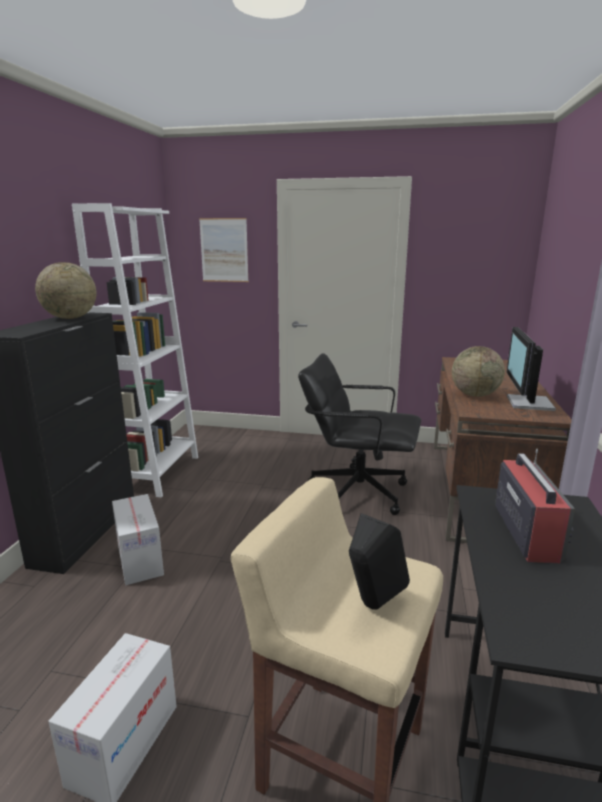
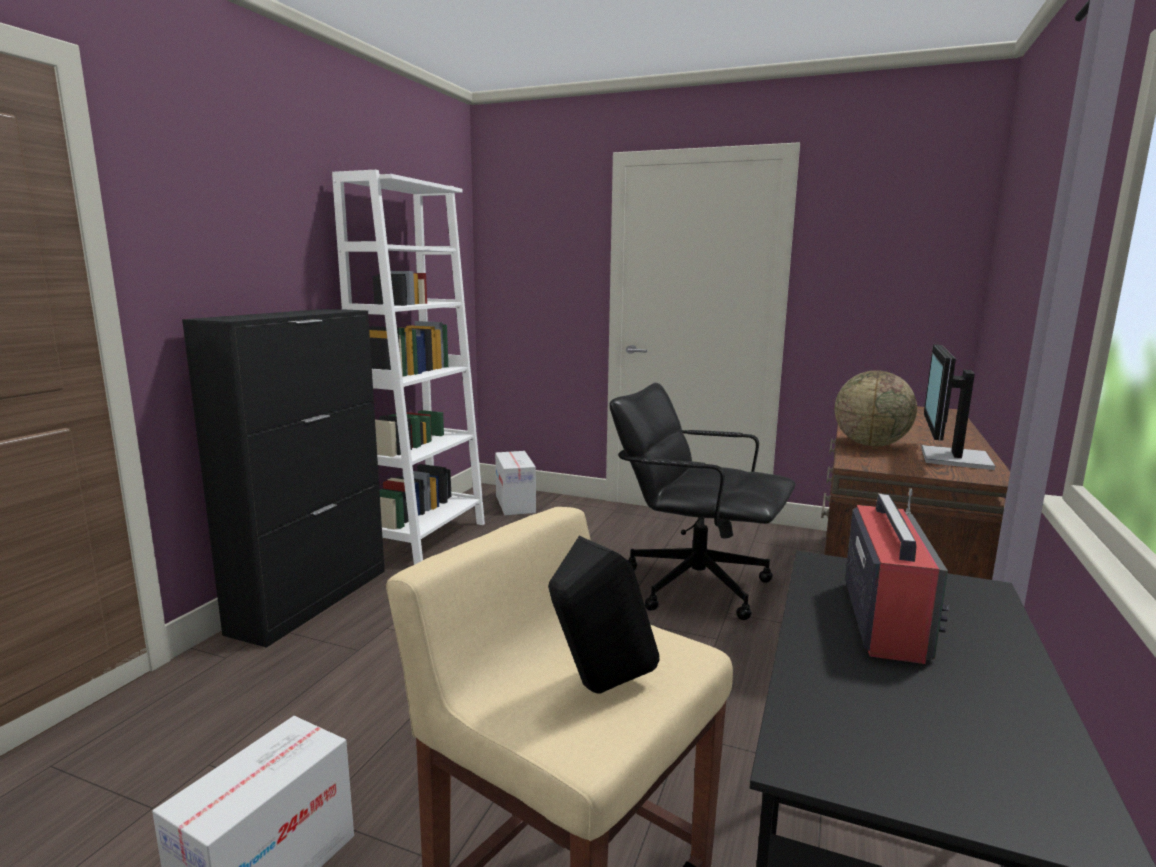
camera: 10 degrees right, 5 degrees down
(70, 318) = (312, 311): globe -> none
(140, 560) = (368, 641): cardboard box -> cardboard box (515, 504)
(224, 250) = (541, 248): picture -> none

